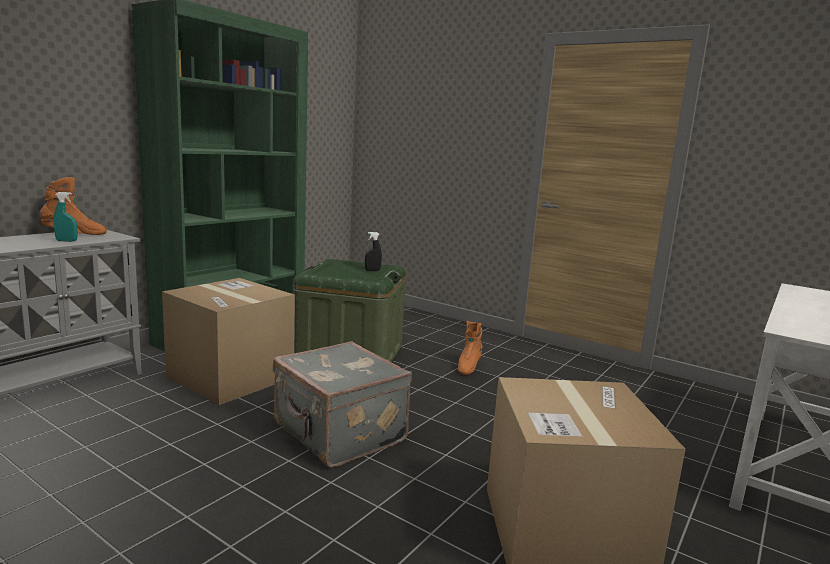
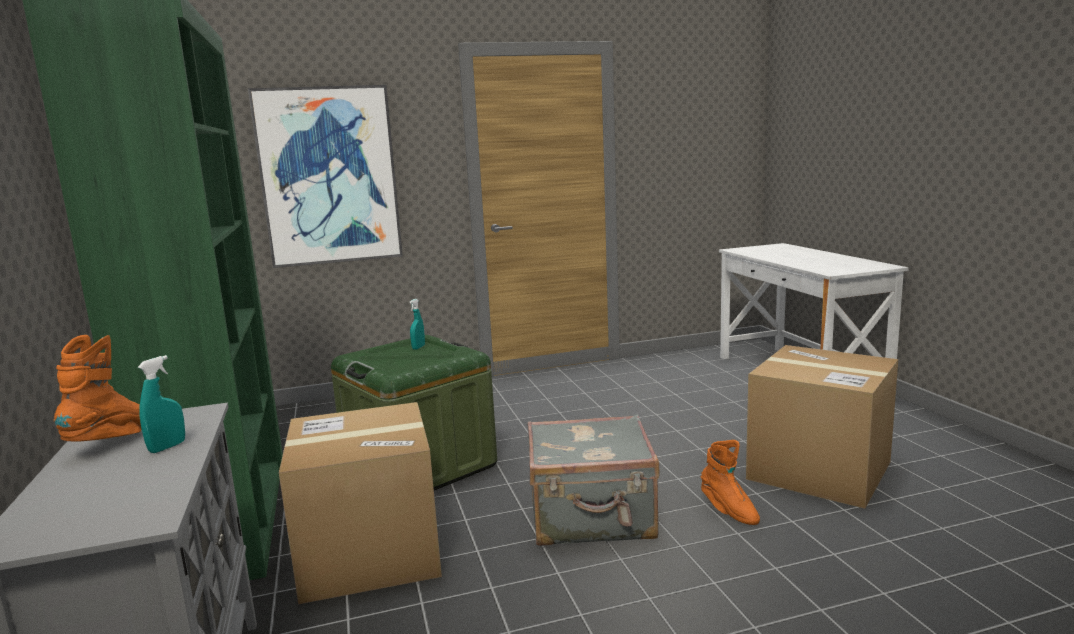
camera: 50 degrees left, 0 degrees up
(372, 270) = (418, 347): black spray bottle -> turquoise spray bottle
(433, 140) = (329, 176): none -> picture
(468, 367) = (525, 417): orange boot -> orange boot (728, 511)

